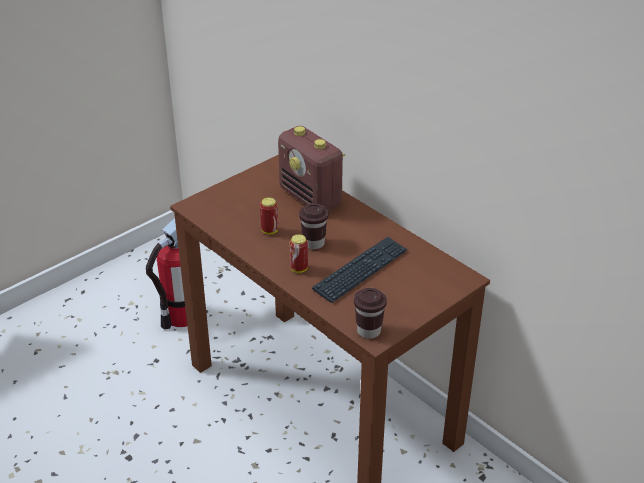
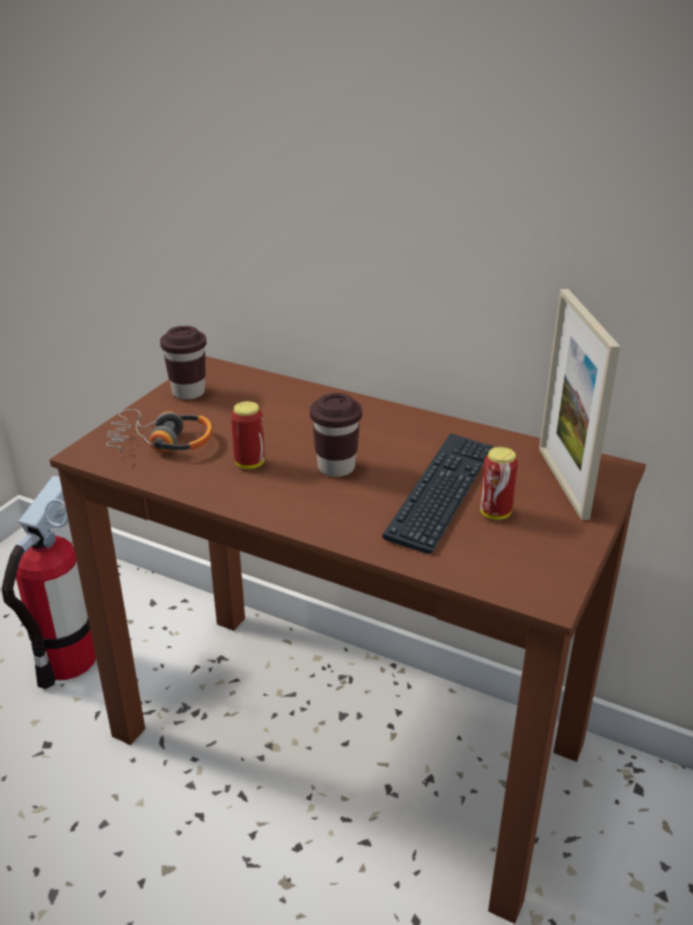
camera: 20 degrees left, 5 degrees down
(229, 208) = (160, 443): none -> headphones
(299, 269) = (336, 511): can -> can (495, 513)
(311, 198) = (289, 405): radio -> none
(368, 331) = (526, 586): brown cup -> brown cup (188, 392)
(432, 280) = (562, 482): none -> picture frame

